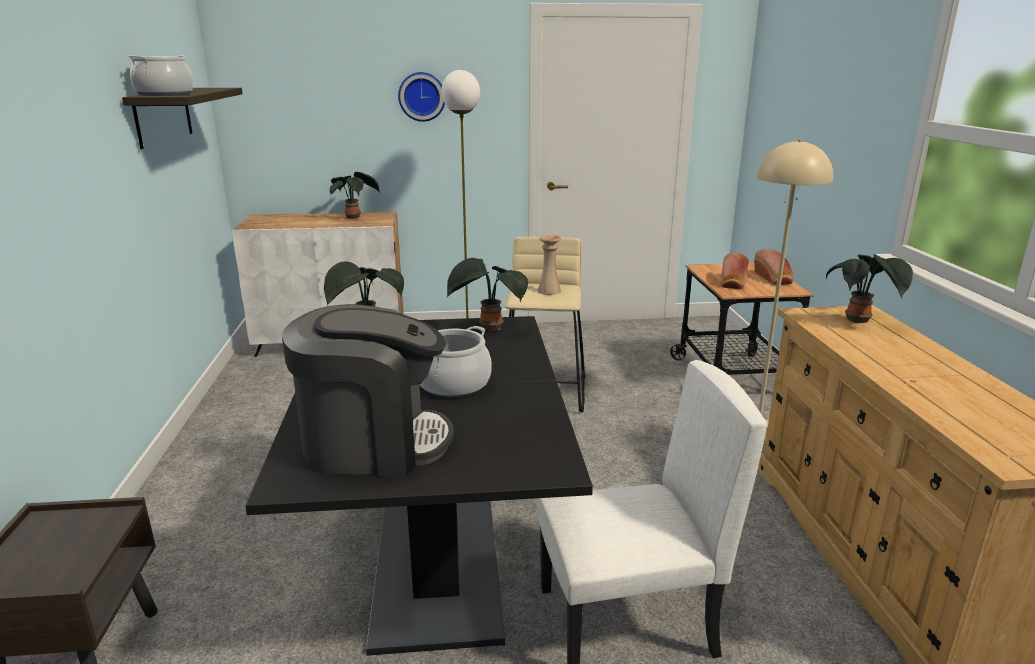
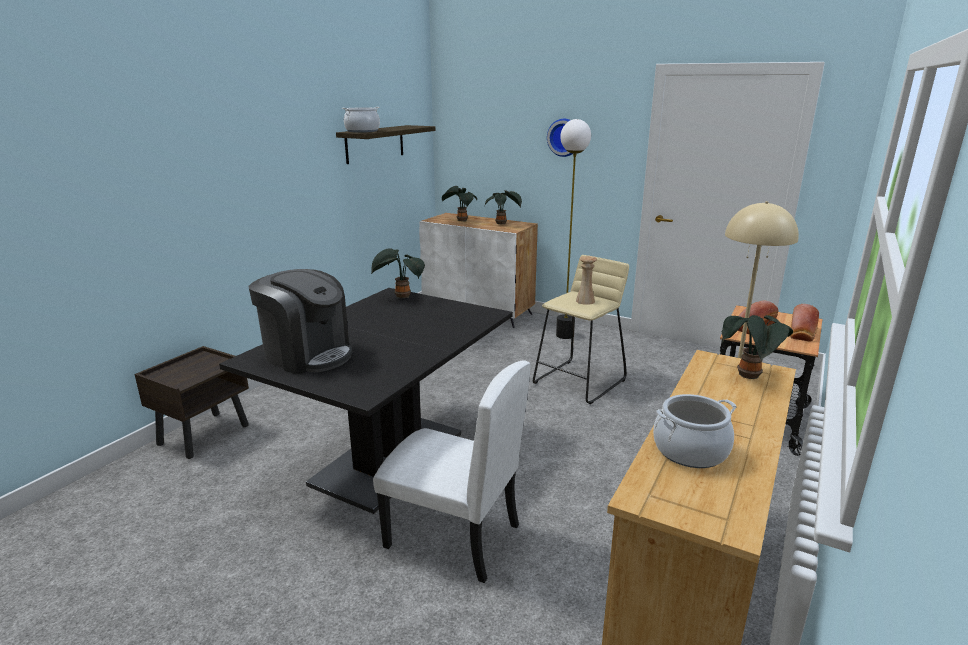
camera: 35 degrees right, 0 degrees up
(454, 384) = (394, 338): cooking pot -> cooking pot (690, 451)
(488, 328) = (469, 312): potted plant -> potted plant (460, 220)

